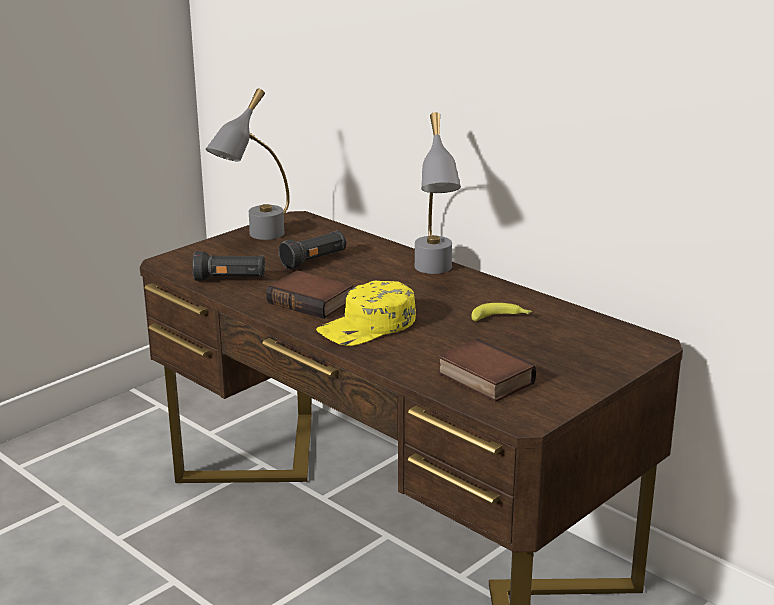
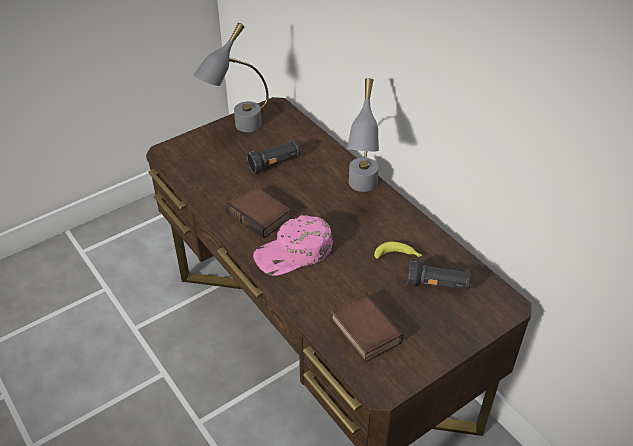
camera: 10 degrees right, 20 degrees up
(230, 279) = (207, 179): black flashlight -> black flashlight (438, 285)
(368, 326) = (294, 252): yellow cap -> pink cap

